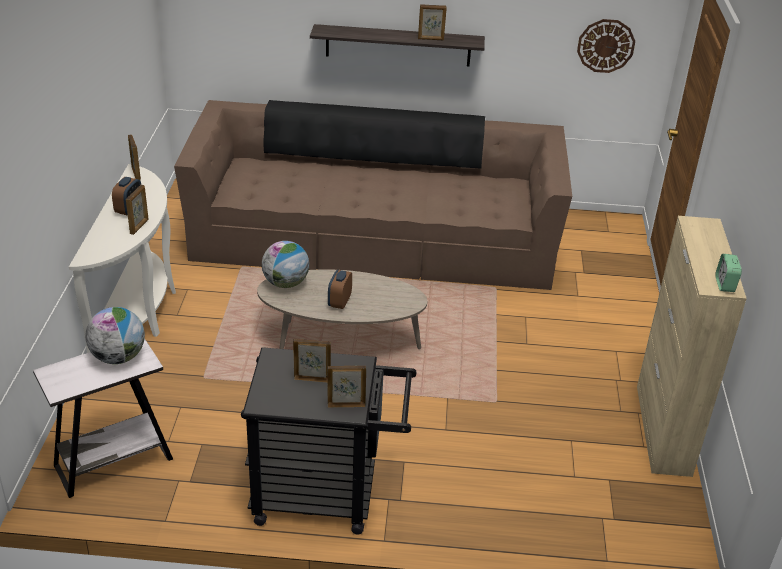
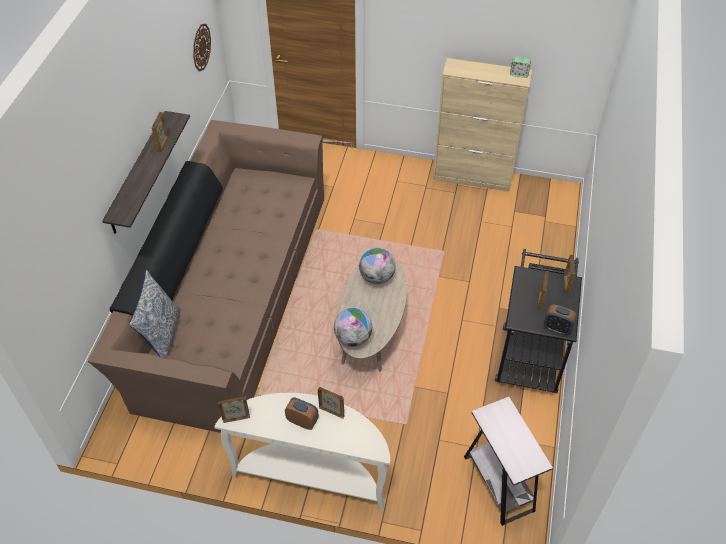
camera: 80 degrees left, 15 degrees up
(118, 357) = (498, 425): globe -> globe (377, 277)
(272, 161) = (161, 334): none -> pillow
(339, 302) = (382, 305): alarm clock -> alarm clock (557, 328)

